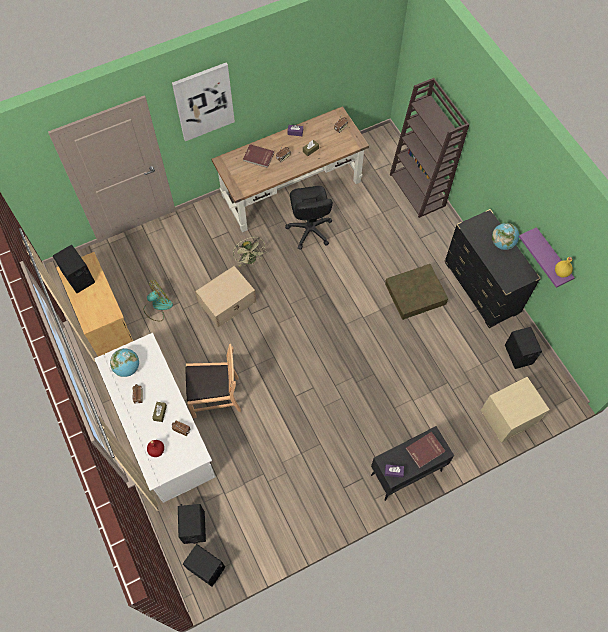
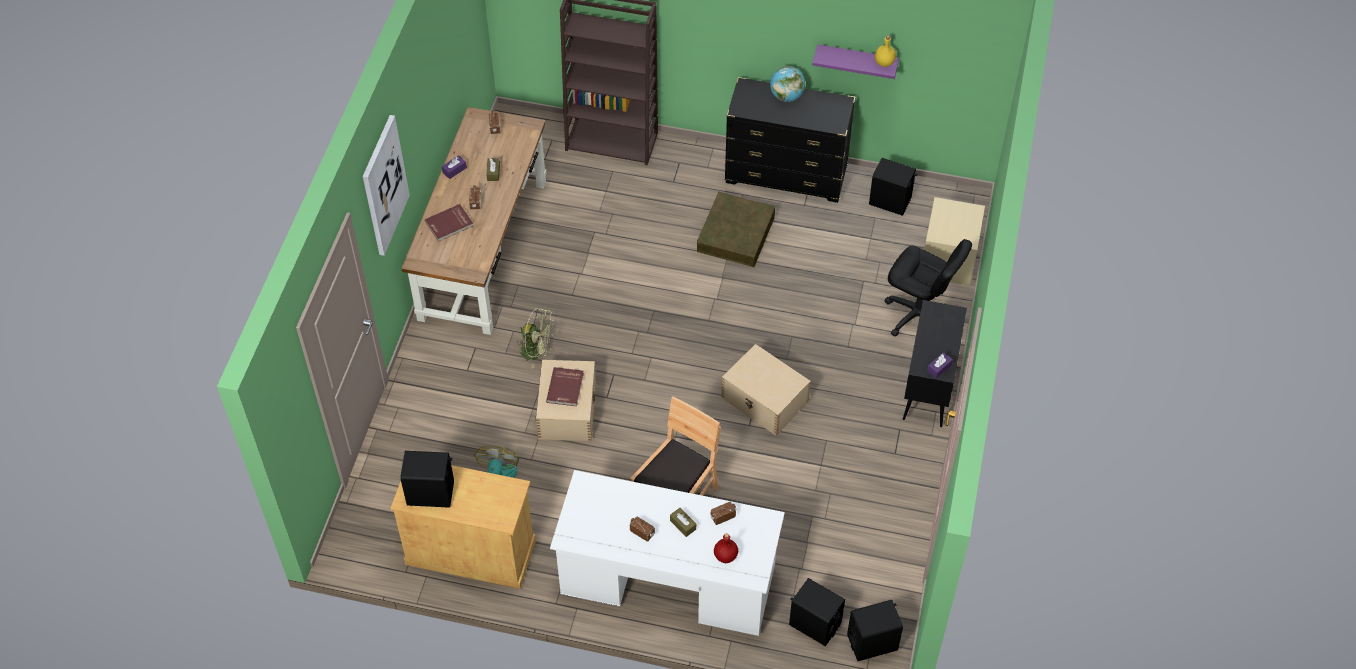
camera: 50 degrees left, 10 degrees down
(127, 368) = (596, 521): globe -> none
(309, 230) = (557, 271): black office chair -> black office chair (918, 316)
(318, 392) = (765, 400): none -> beige storage box
(425, 450) = (941, 326): red book -> red book (566, 388)

